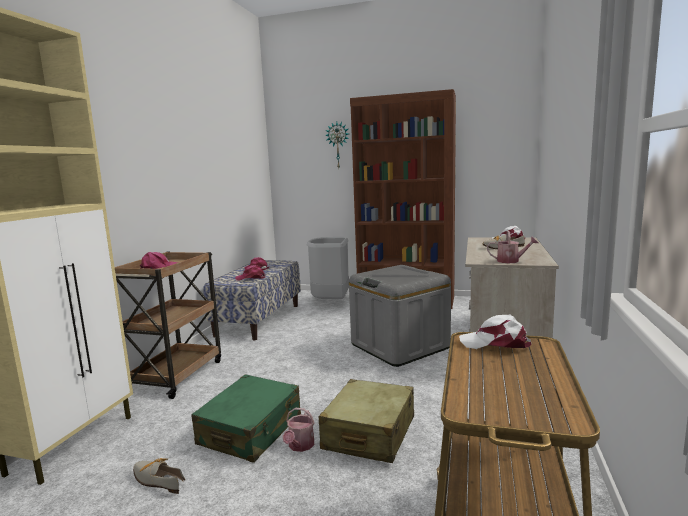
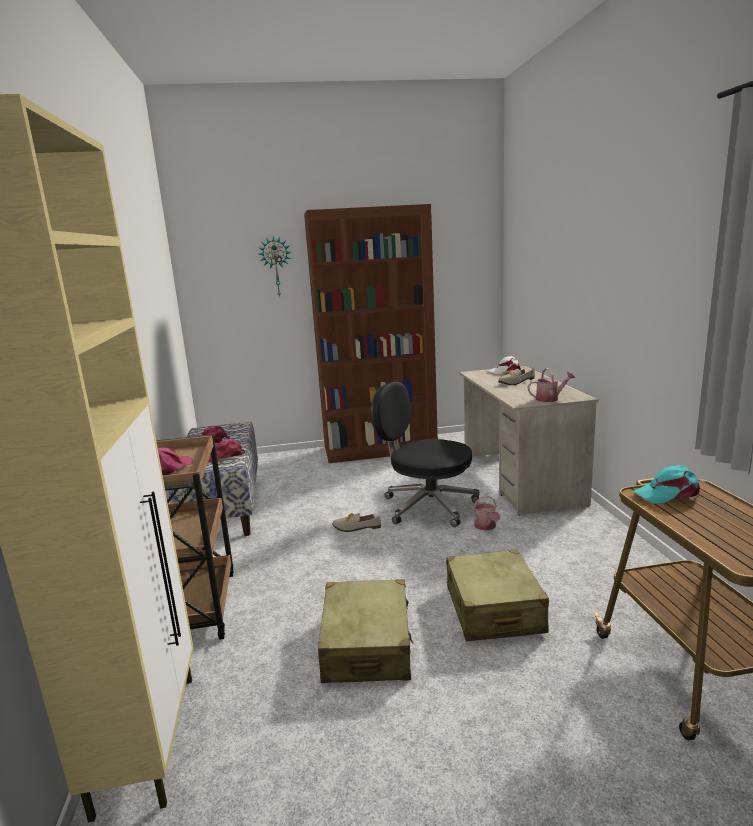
camera: 25 degrees left, 5 degrees up
(157, 479) = (321, 739): shoe -> shoe (354, 527)
(251, 430) = (367, 645): green suitcase -> beige suitcase
(300, 446) = (439, 645): watering can -> watering can (486, 527)
(331, 303) = (295, 468): grey trash can -> none
(400, 346) = (427, 506): grey storage box -> black office chair
(495, 343) = (668, 493): white cap -> turquoise cap

